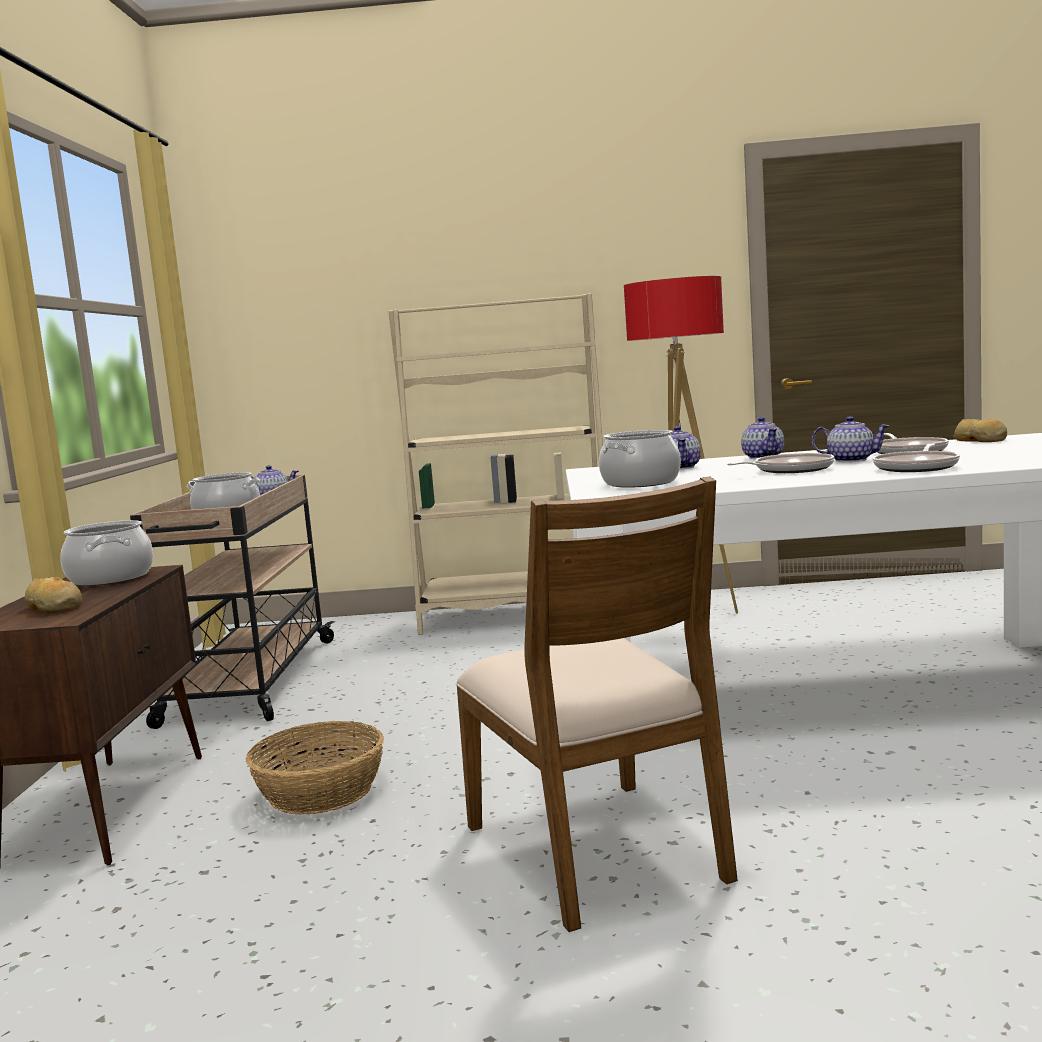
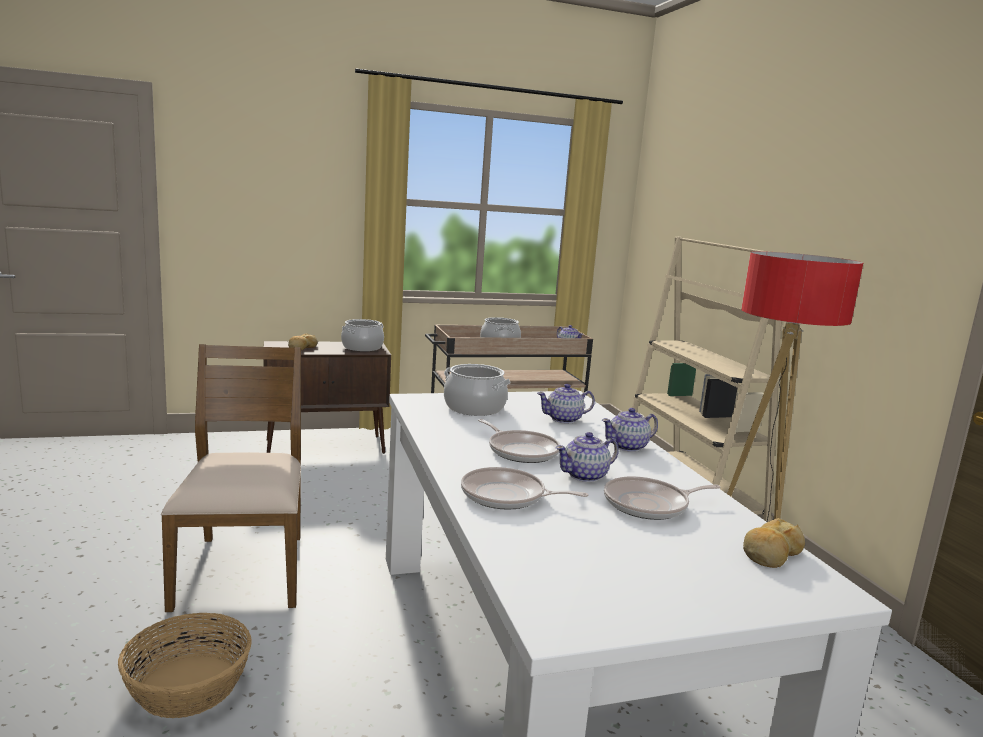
camera: 70 degrees right, 5 degrees up
(321, 791) = (337, 487): basket -> basket (189, 686)
(599, 851) = (244, 569): brown chair -> brown chair turned 120 degrees clockwise
(850, 460) = (585, 476): teapot -> teapot turned 60 degrees clockwise

